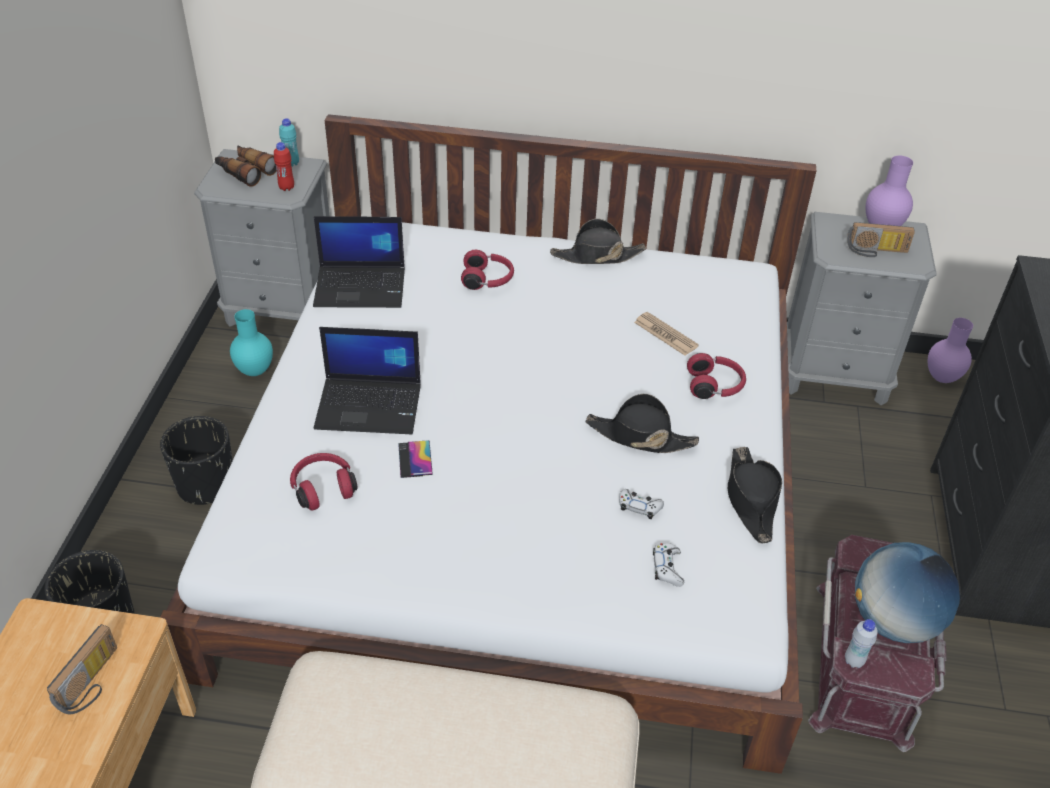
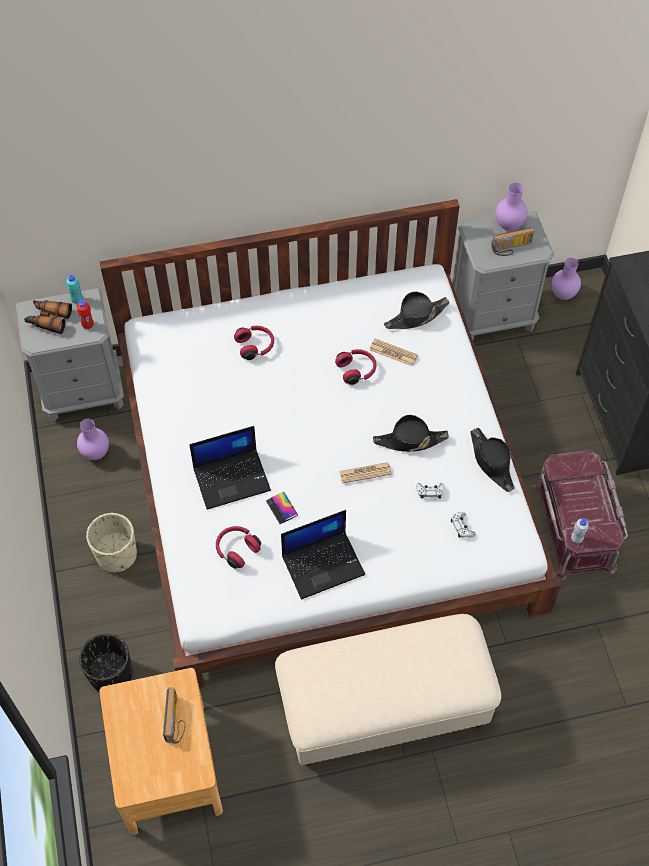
camera: 20 degrees left, 15 degrees up
(206, 485) = (116, 555): black planter -> beige planter
(254, 370) = (95, 453): turquoise vase -> purple vase
(361, 287) = (172, 382): laptop -> laptop (323, 564)
(556, 455) = (365, 473): none -> newspaper
(597, 256) = (319, 298): black hat -> black hat (416, 316)
(715, 386) = (440, 384): red headphones -> red headphones (357, 370)
(893, 621) = (590, 505): globe -> none

